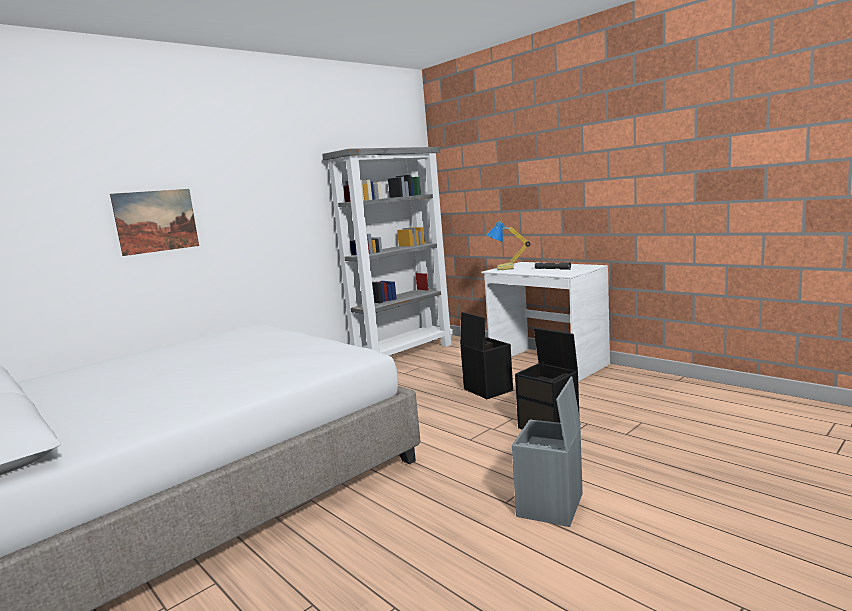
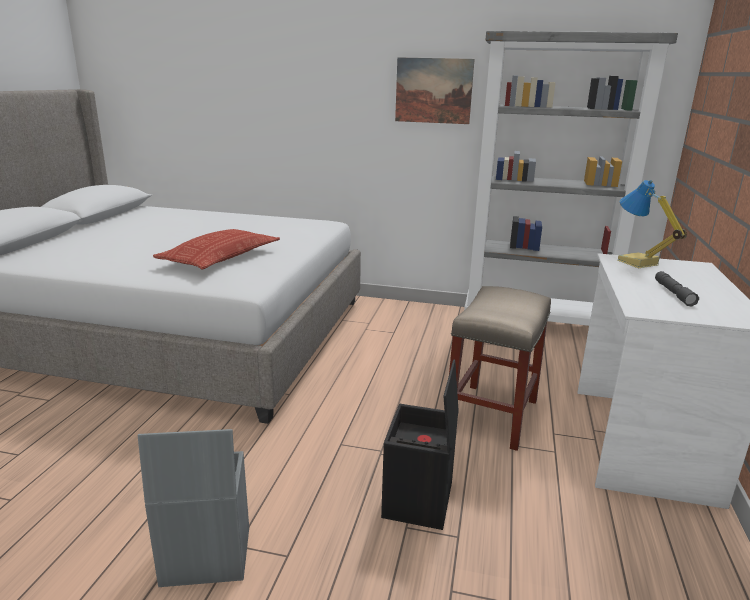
camera: 55 degrees right, 10 degrees up
(156, 221) = (285, 97): picture -> picture (433, 91)
(279, 356) = (220, 257): none -> pillow
(487, 389) = (492, 414): black storage box -> beige stool

